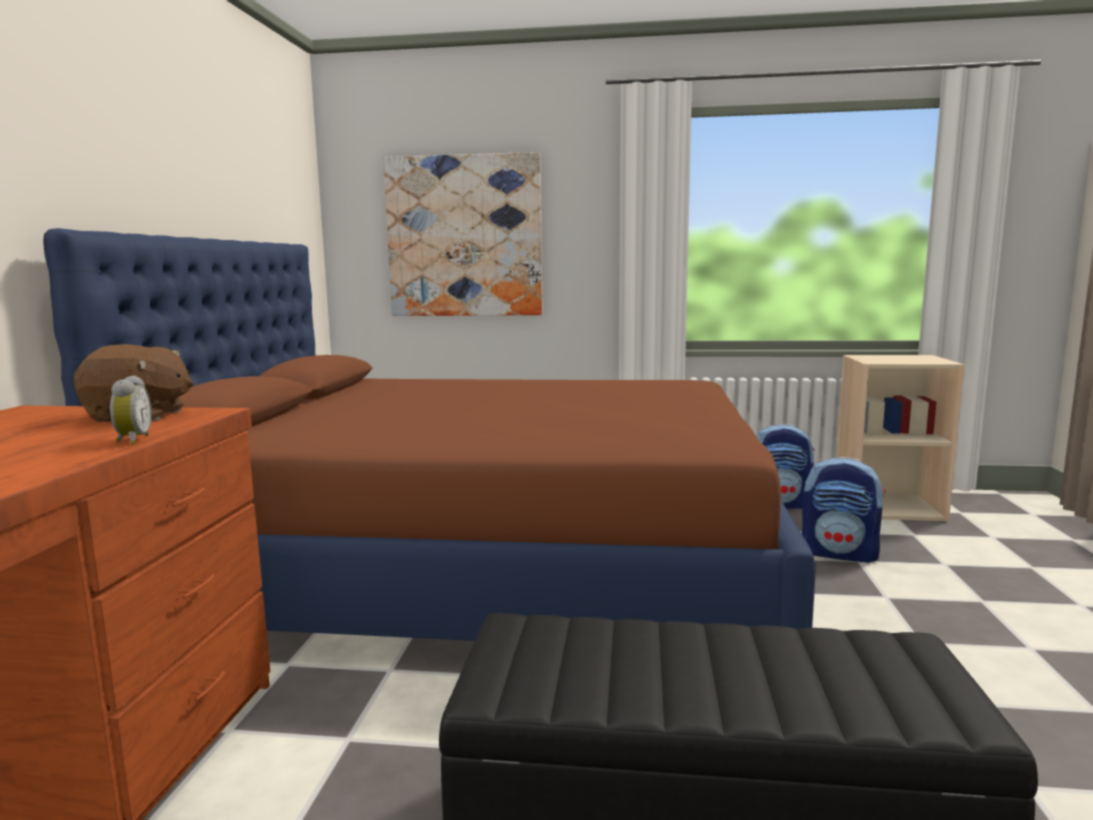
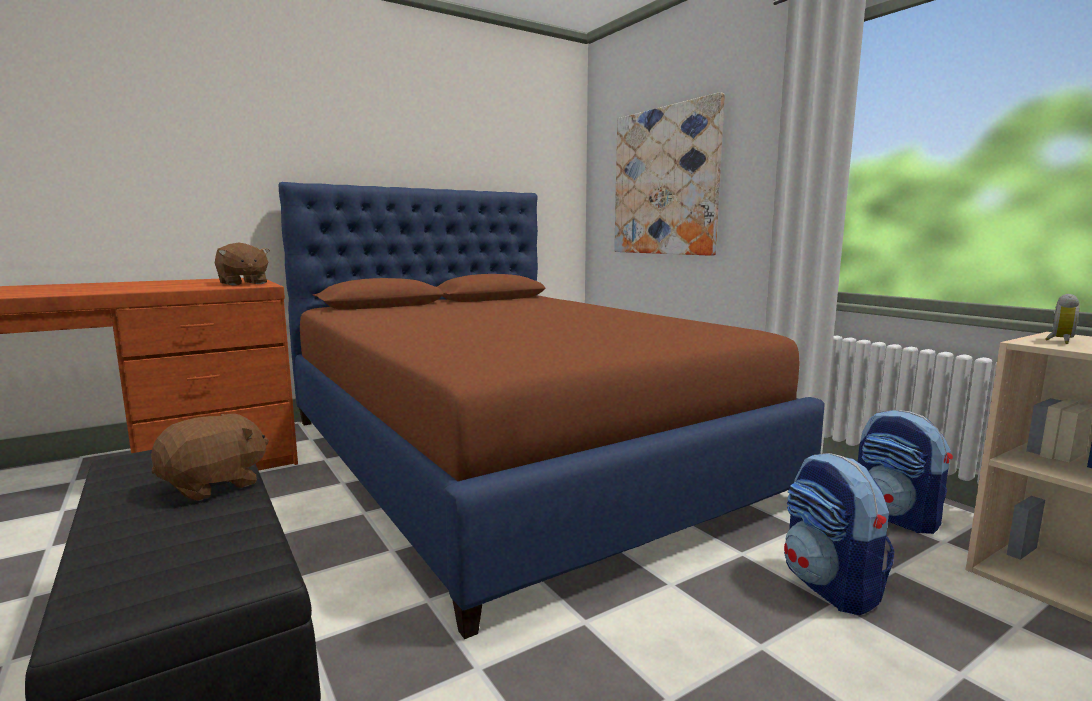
camera: 50 degrees right, 0 degrees up
(131, 440) = (178, 289): alarm clock -> alarm clock (1058, 341)
(671, 641) = (214, 485): none -> brown plush toy

